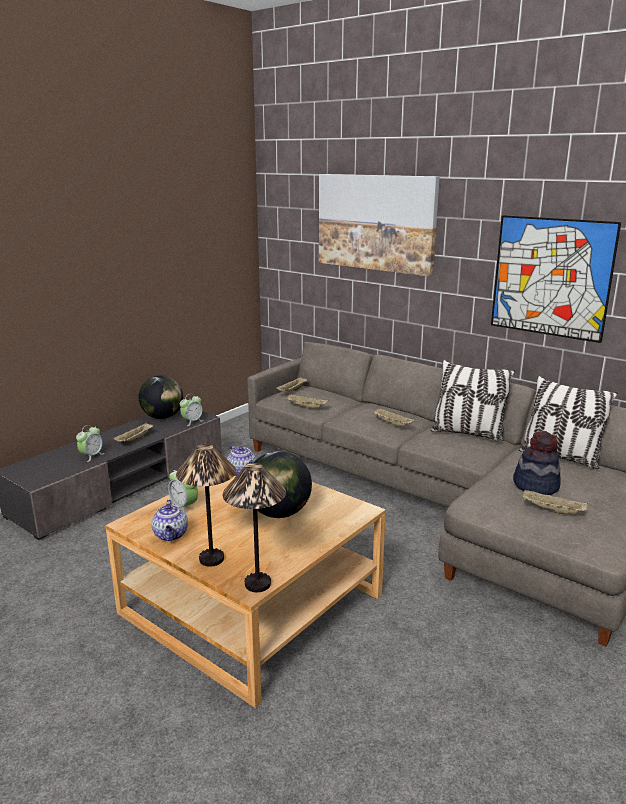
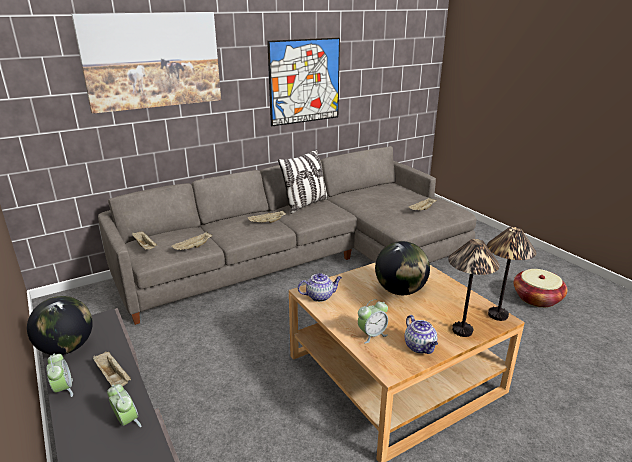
camera: 70 degrees left, 5 degrees up
(171, 535) = (420, 347): teapot -> teapot turned 60 degrees clockwise
(192, 422) = (109, 327): alarm clock -> alarm clock (63, 389)
(536, 485) = (391, 206): hat -> none
(543, 749) = (536, 298): none -> basket
(560, 457) = (357, 191): pillow -> none

